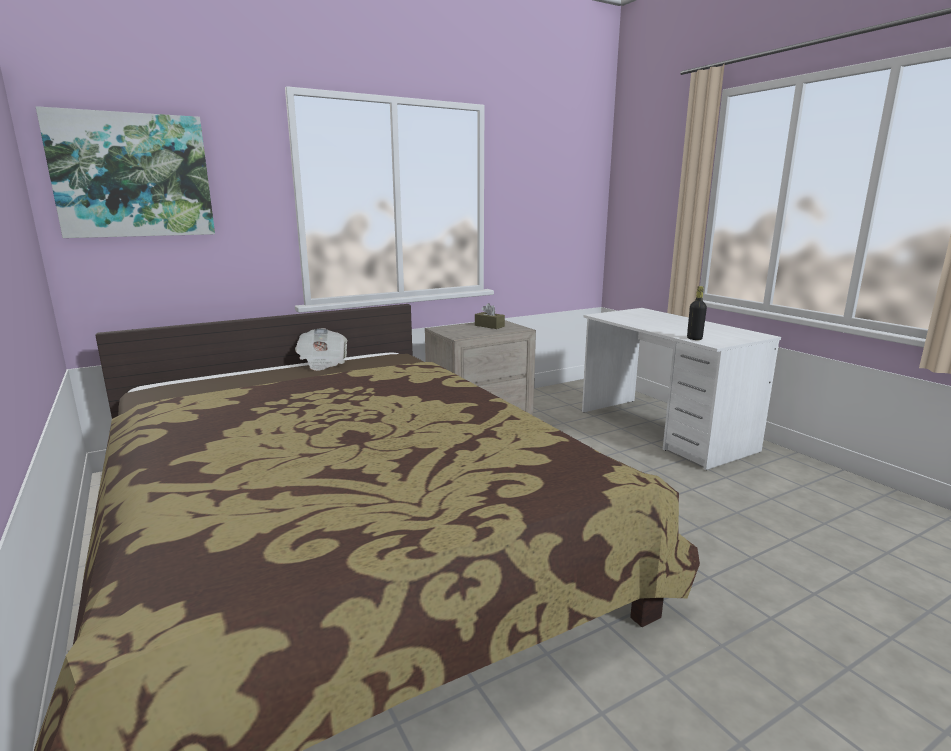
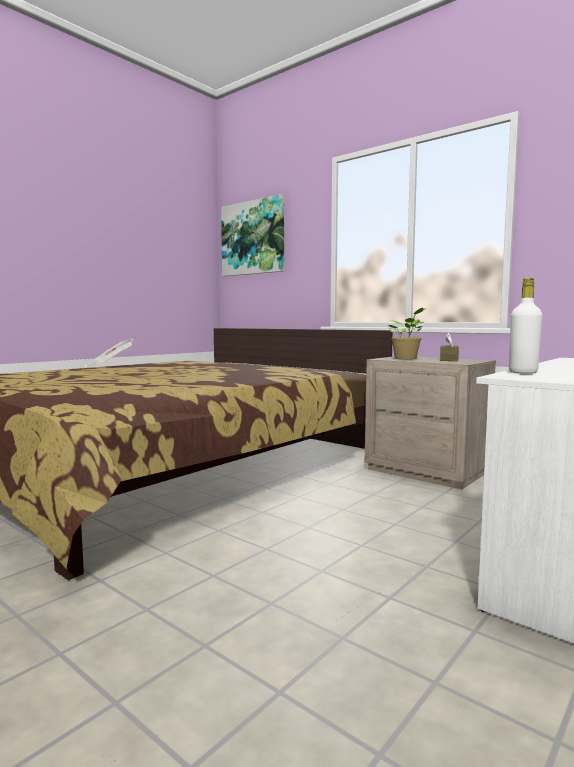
camera: 70 degrees right, 10 degrees down
(322, 363) = (299, 366): newspaper -> newspaper (109, 366)
(467, 332) = (406, 359): none -> potted plant
(694, 338) = (523, 372): black bottle -> white bottle

